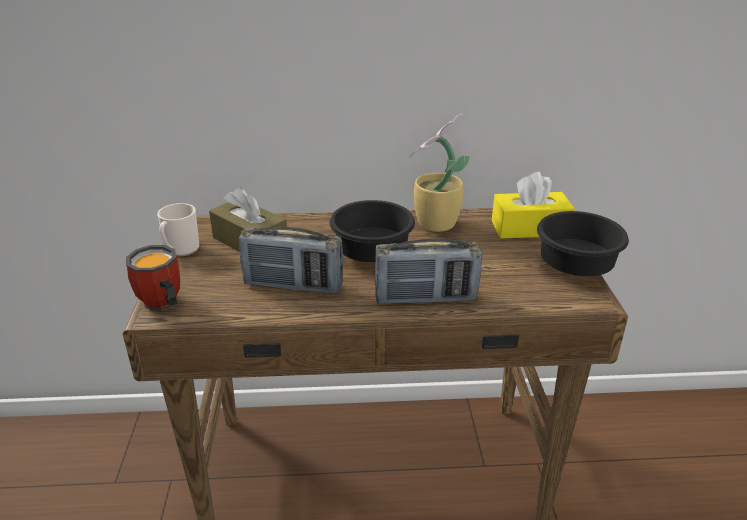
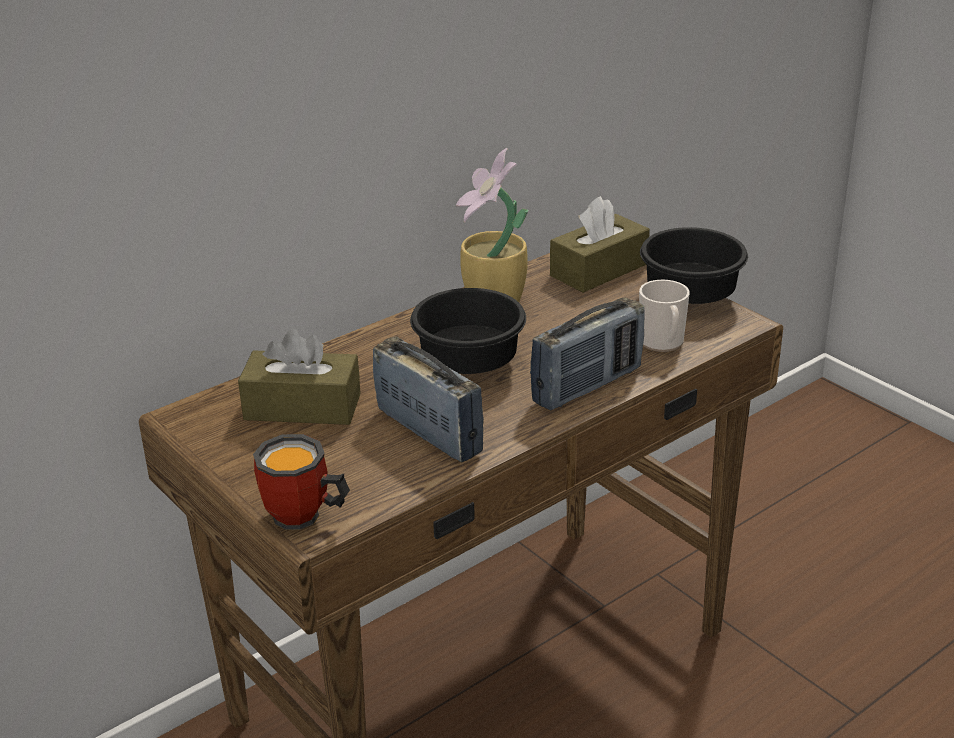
camera: 35 degrees left, 0 degrees up
(180, 250) = (223, 451): mug -> mug (663, 343)
(293, 285) = (429, 432): radio -> radio turned 105 degrees counterclockwise
(529, 228) = (599, 270): yellow tissue box -> brown tissue box

